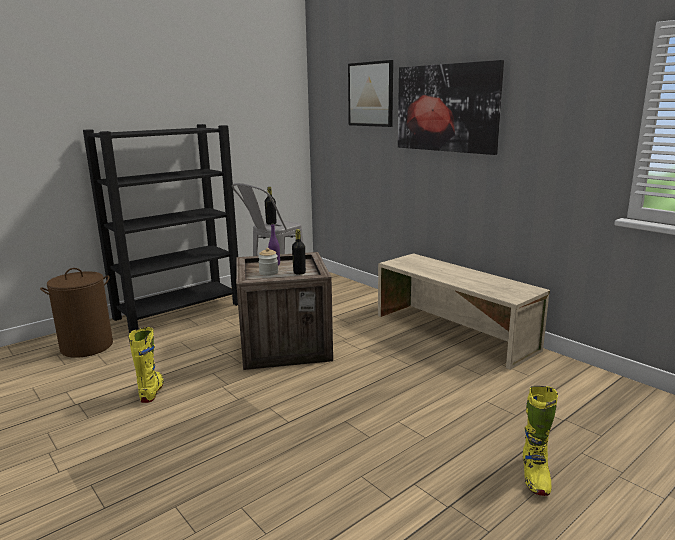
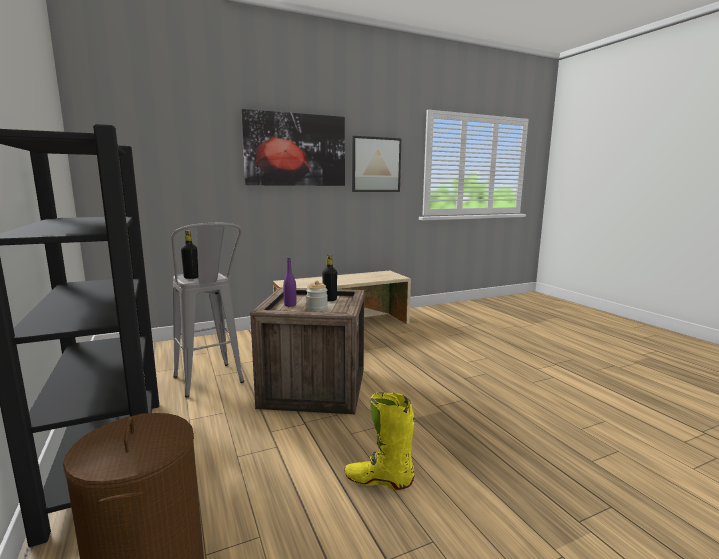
camera: 75 degrees left, 5 degrees down
(370, 94) = (196, 132): picture -> picture (376, 165)
(535, 476) = (524, 341): yellow boot -> none

